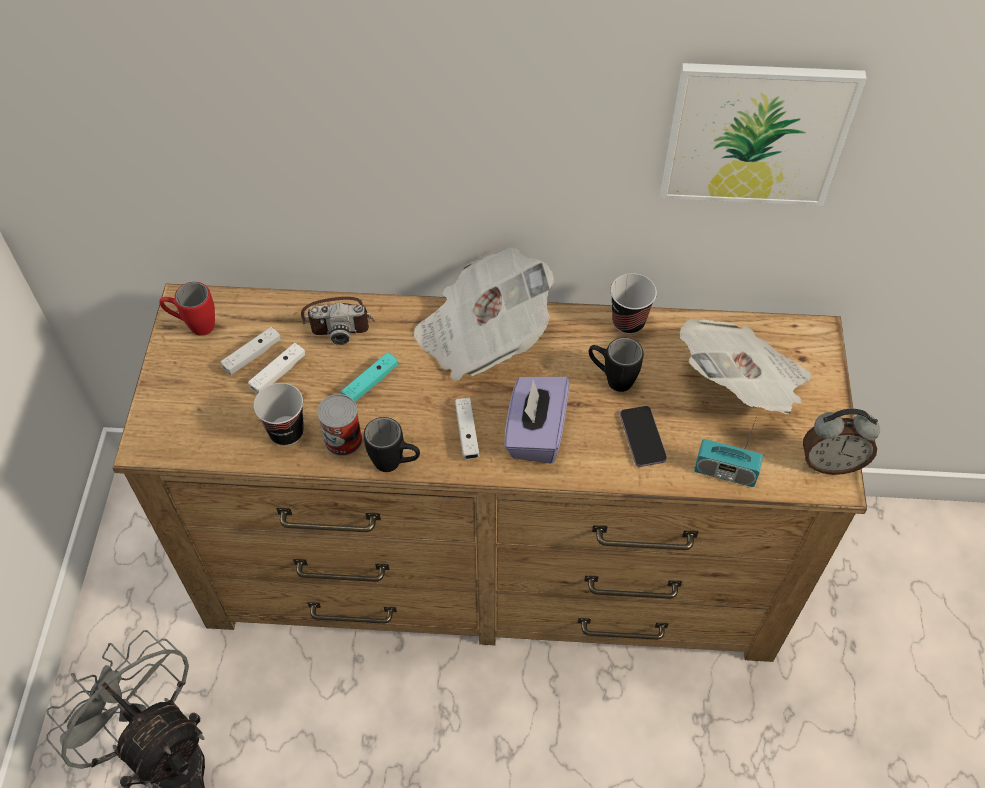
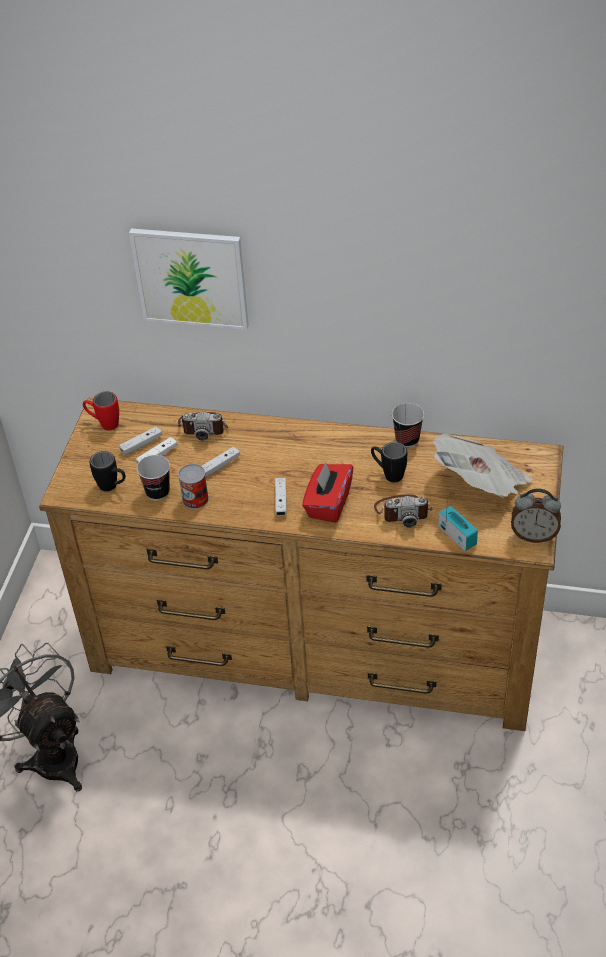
camera: 10 degrees right, 10 degrees down
(371, 382) = (220, 466): turquoise game controller -> white game controller
(395, 464) = (228, 516): black mug -> black mug (112, 487)
(482, 335) = (302, 442): newspaper -> none
(535, 433) = (328, 504): purple tissue box -> red tissue box
(642, 437) = (403, 511): phone -> camera
(725, 472) = (457, 536): radio -> radio turned 150 degrees counterclockwise
(756, 134) = (481, 302): picture -> picture (191, 278)

